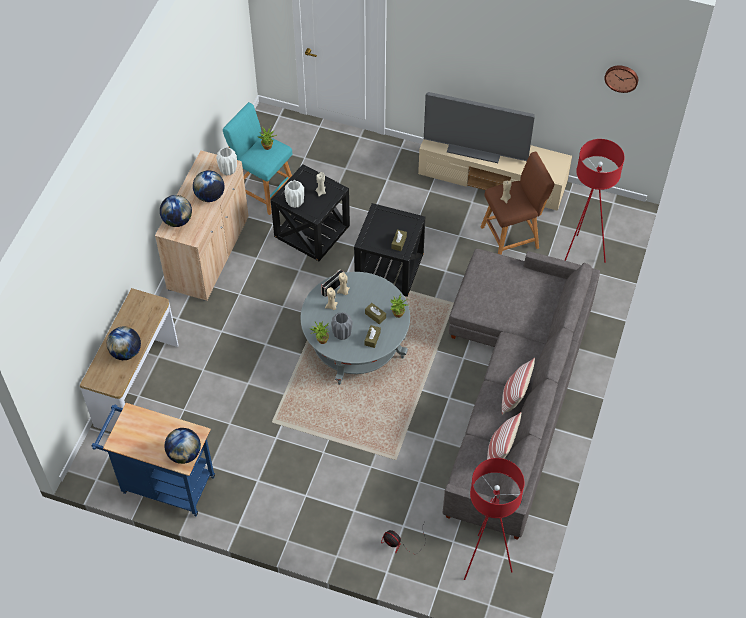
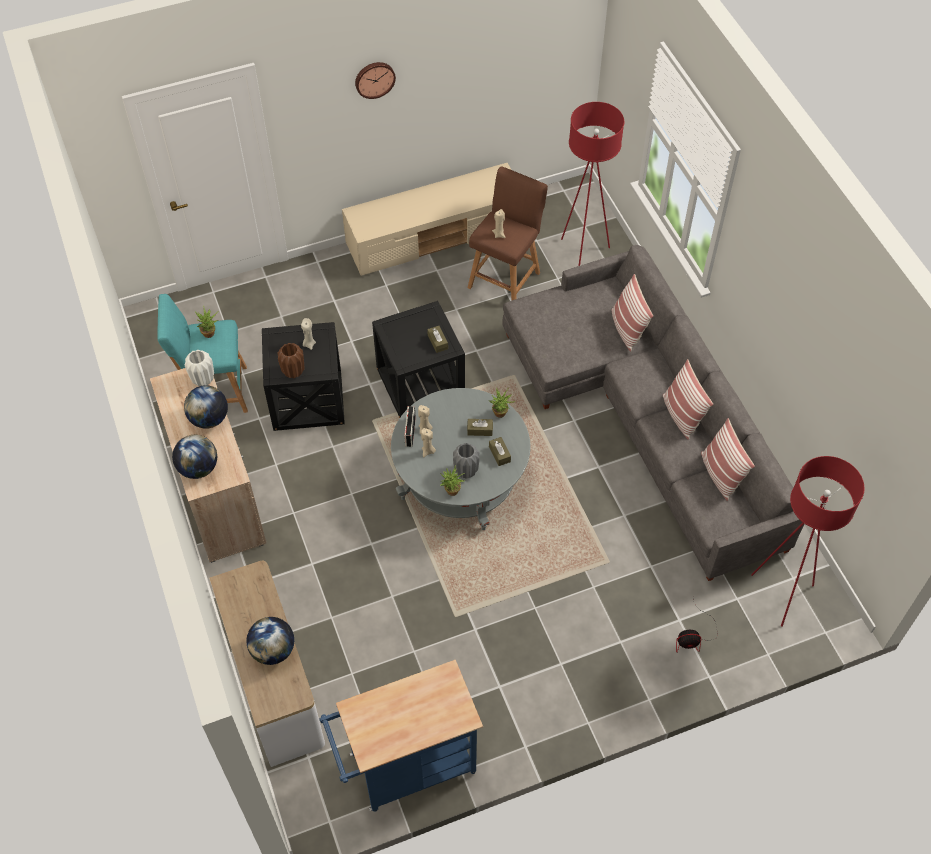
camera: 40 degrees left, 0 degrees up
(184, 454) = (456, 707): globe -> none
(295, 203) = (293, 371): white vase -> brown vase
(476, 148) = (412, 209): television -> none
(536, 318) = (627, 329): none -> pillow
(621, 77) = (548, 36): wall clock -> wall clock (374, 79)

